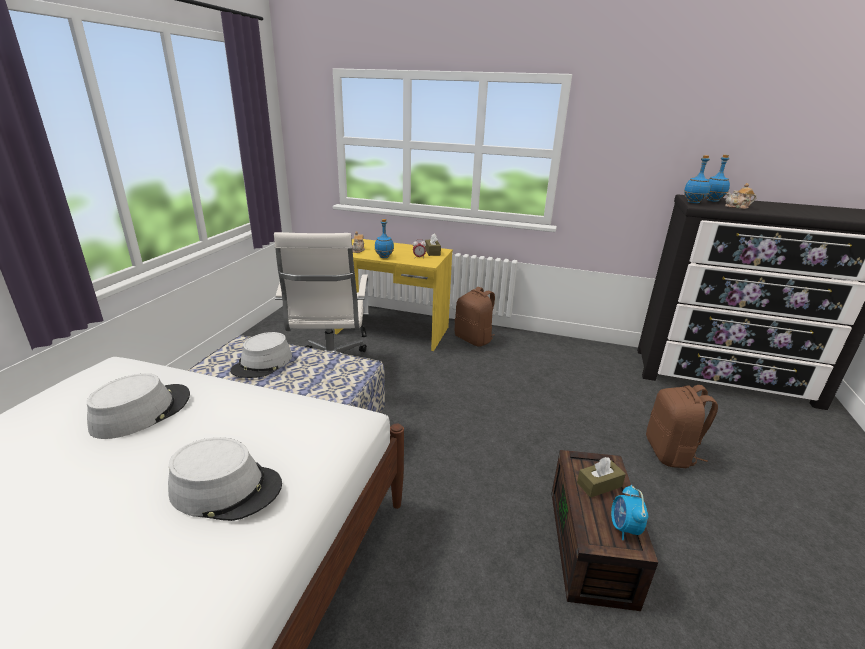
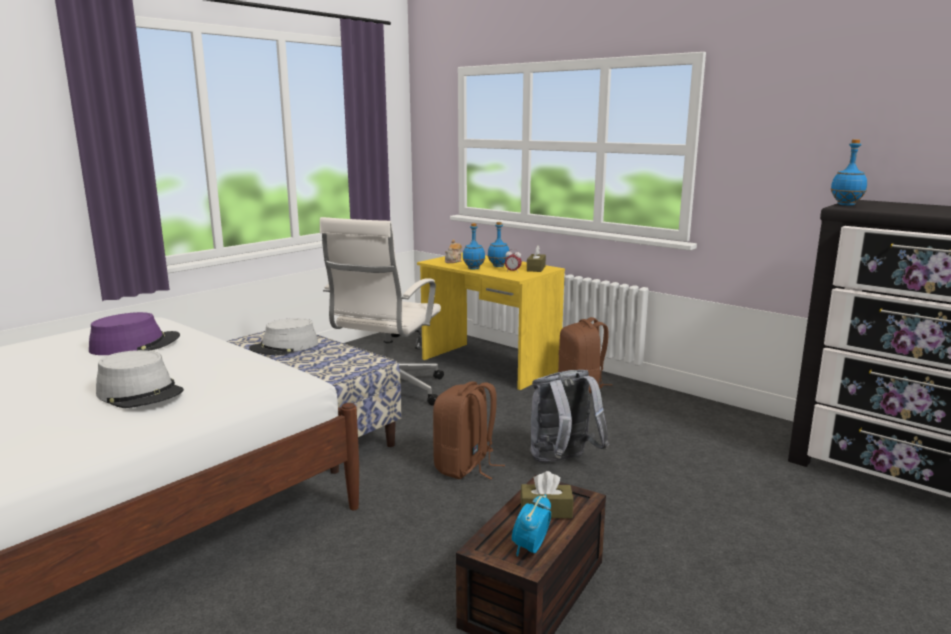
camera: 25 degrees right, 10 degrees down
(142, 411) = (135, 344): grey hat -> purple hat
(514, 413) = (563, 461): none -> grey backpack
(670, 453) = (742, 541): brown backpack -> brown backpack (465, 467)
(712, 201) = (886, 205): blue bottle -> blue bottle (498, 266)
(737, 207) = (908, 210): teapot -> none

